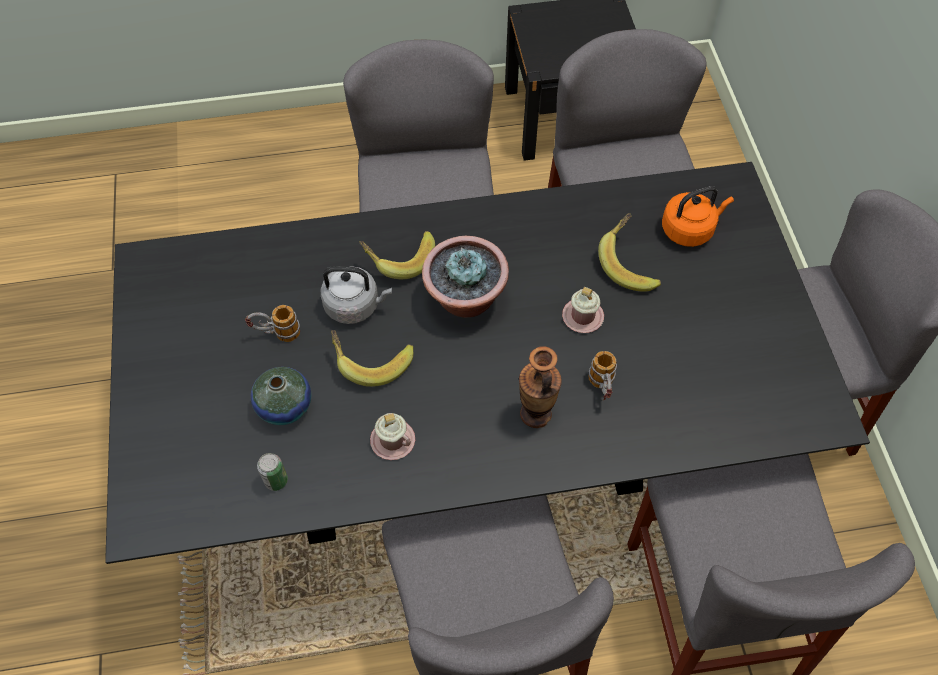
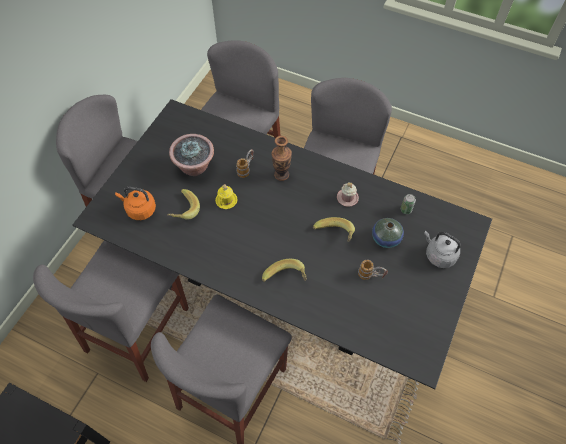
camera: 145 degrees left, 0 degrees up
(355, 306) = (324, 267): grey kettle -> grey kettle (438, 255)
(465, 300) = (271, 239): potted plant -> potted plant (195, 167)
(582, 316) = (226, 200): pink mug -> yellow mug

